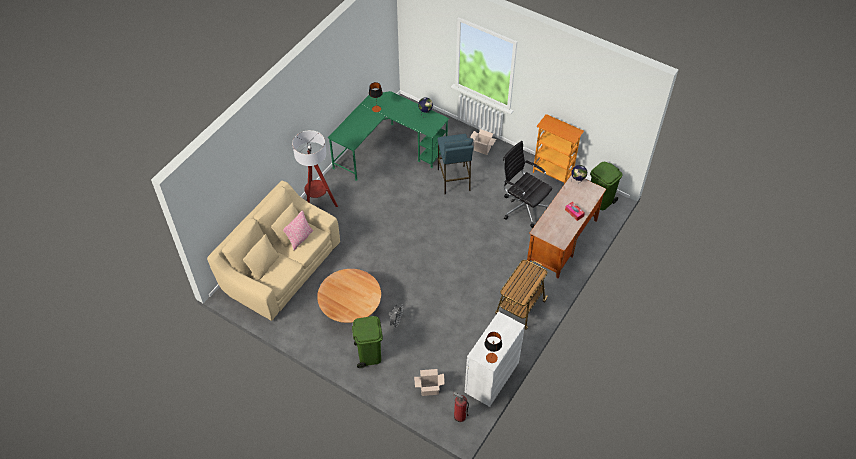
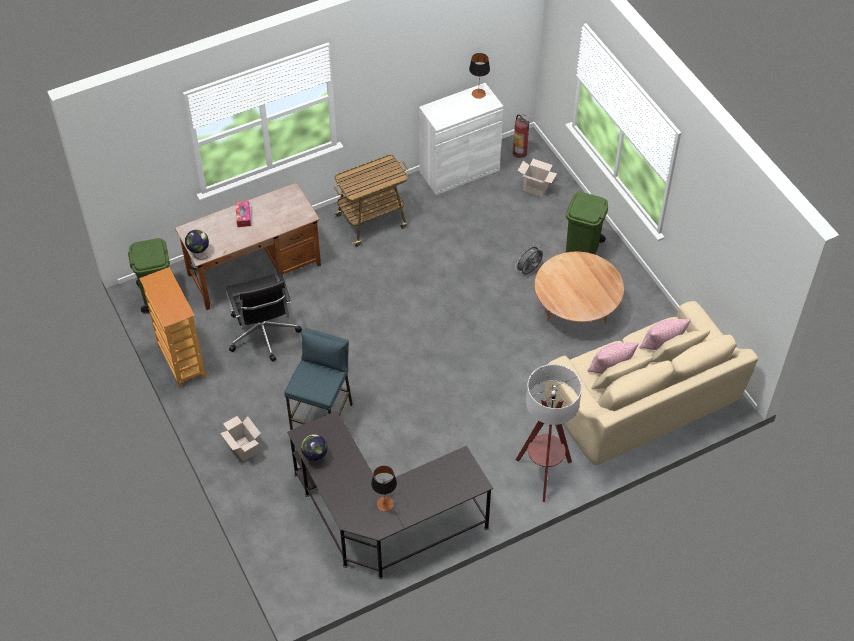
camera: 150 degrees left, 0 degrees up
(276, 270) = (661, 345): none -> pink pillow
(388, 149) = (382, 520): green desk -> black desk

